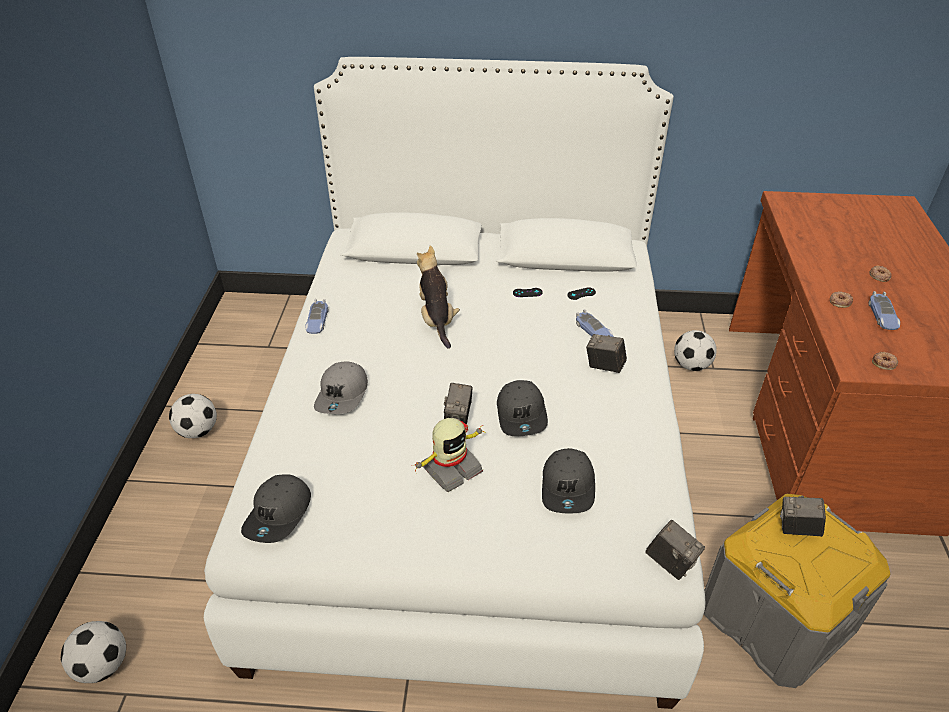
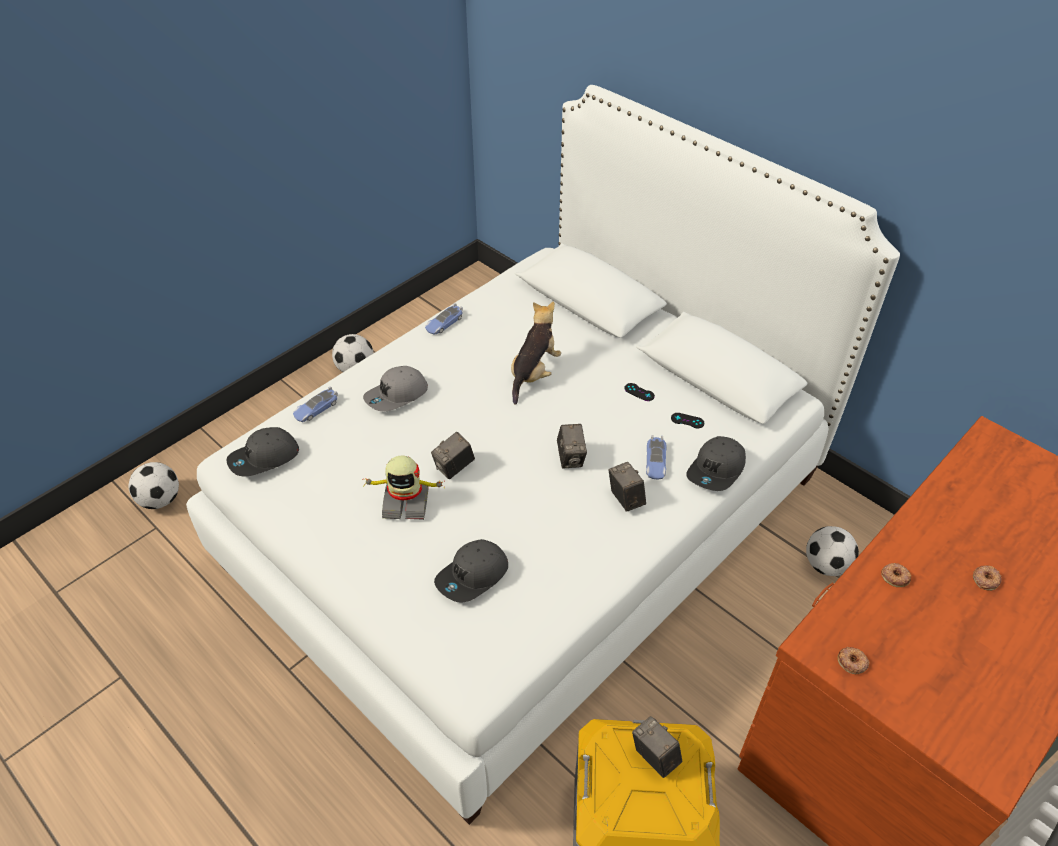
camera: 40 degrees right, 5 degrees up
(522, 415) = (507, 495): grey cap -> grey cap (717, 470)
(670, 562) = (479, 689): camera -> camera (571, 458)
(882, 316) = (923, 619): toy car -> toy car (316, 409)

